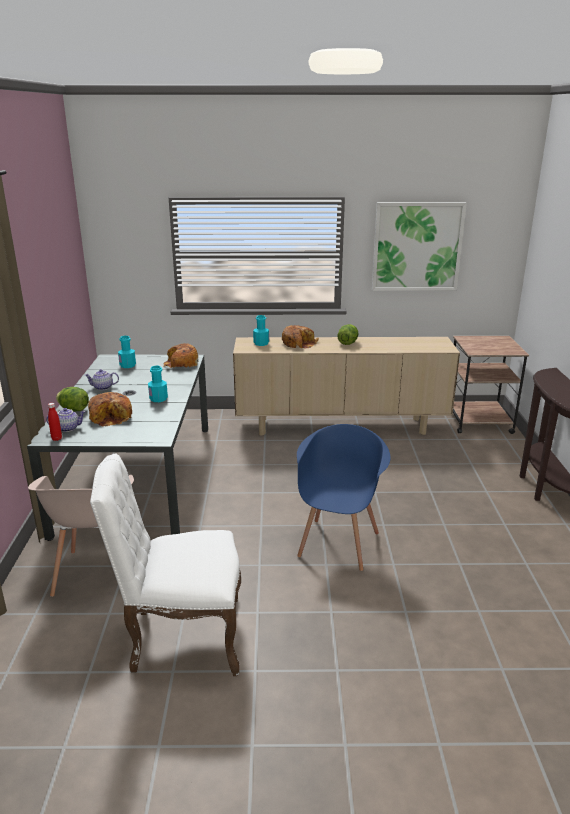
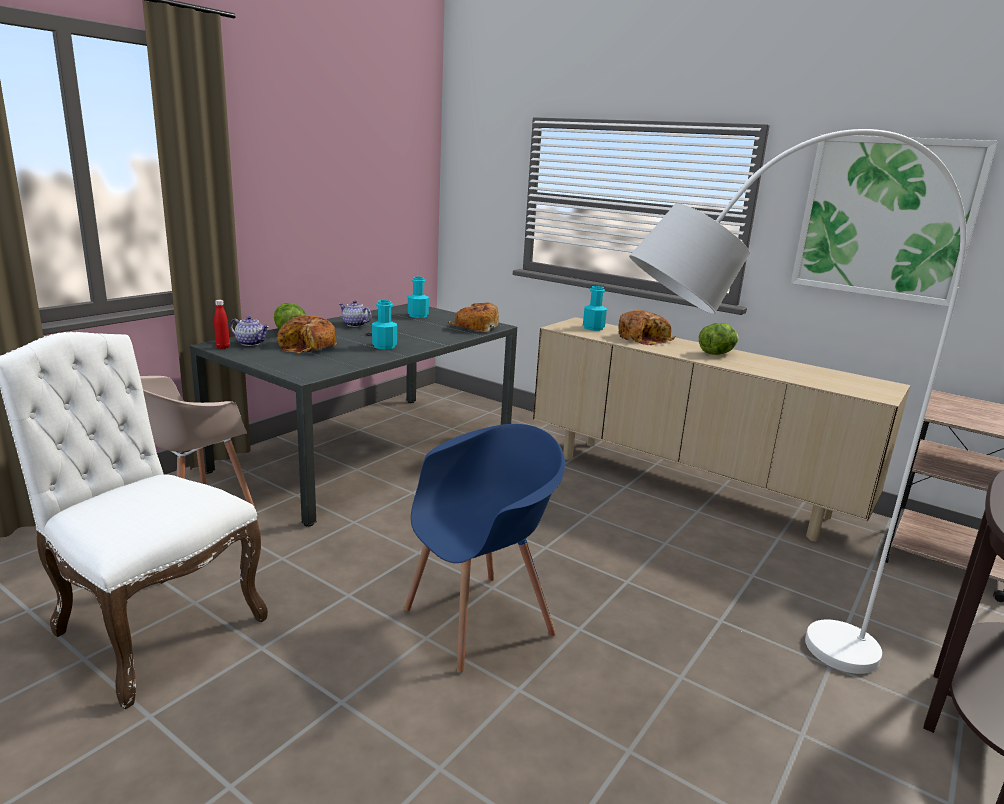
camera: 35 degrees right, 5 degrees down
(455, 511) = (727, 668): none -> white floor lamp

